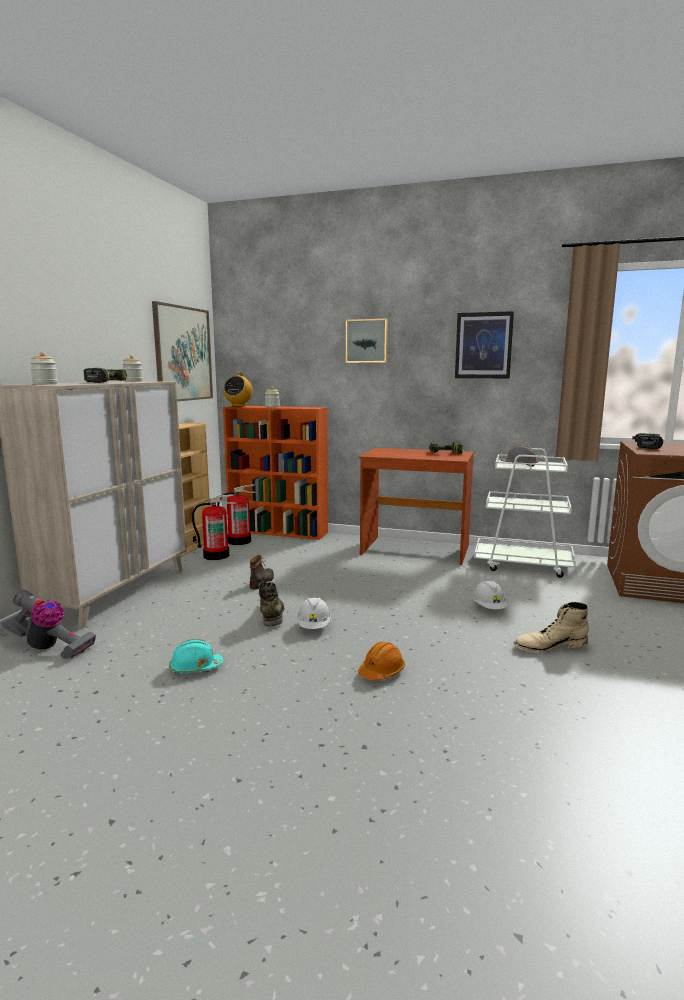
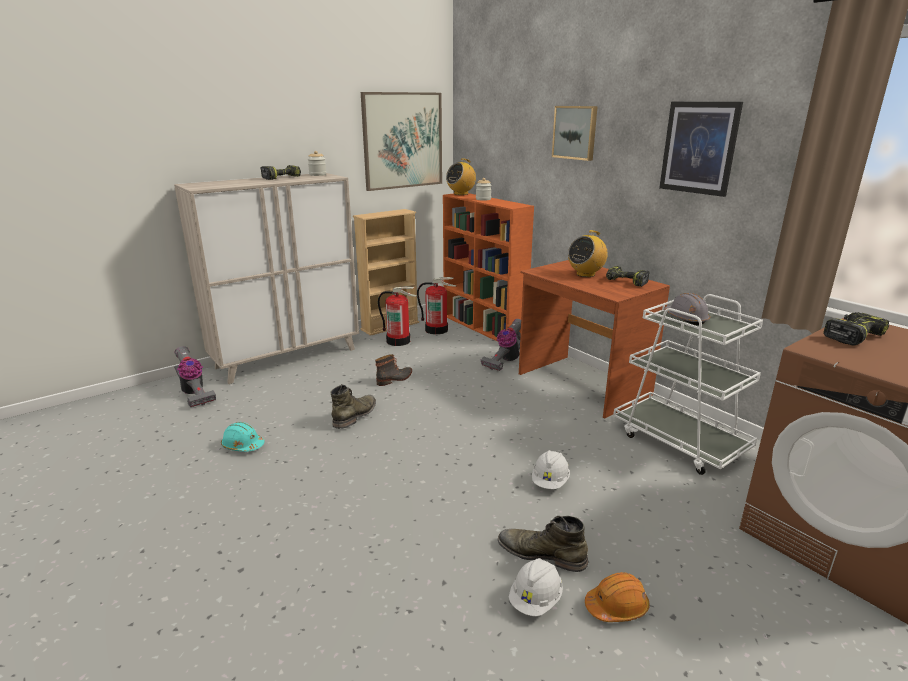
camera: 35 degrees right, 10 degrees up
(45, 384) = (210, 183): jar -> none
(314, 626) = (367, 440): white hard hat -> white hard hat (535, 600)
(335, 548) = (506, 360): none -> vacuum cleaner
(381, 672) = (351, 508): orange hard hat -> orange hard hat (616, 606)
(409, 453) = (585, 274): none -> radio
(549, 646) = (541, 553): beige boot -> green boot

